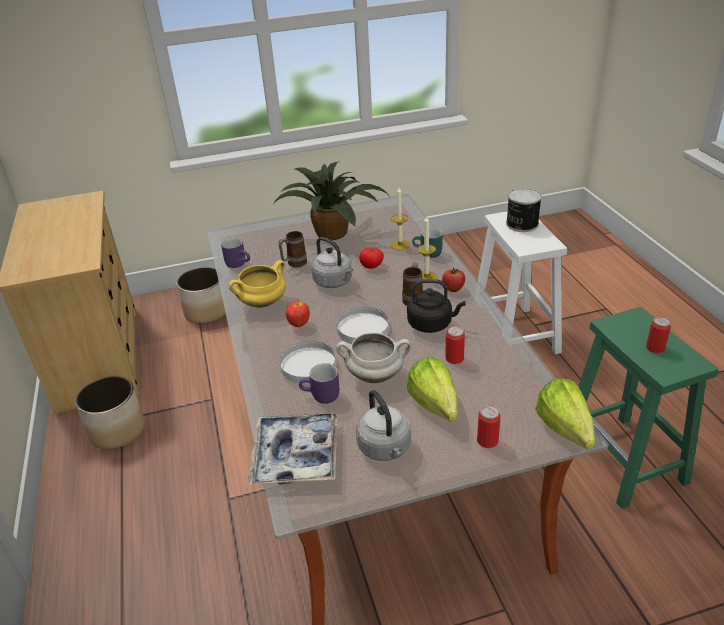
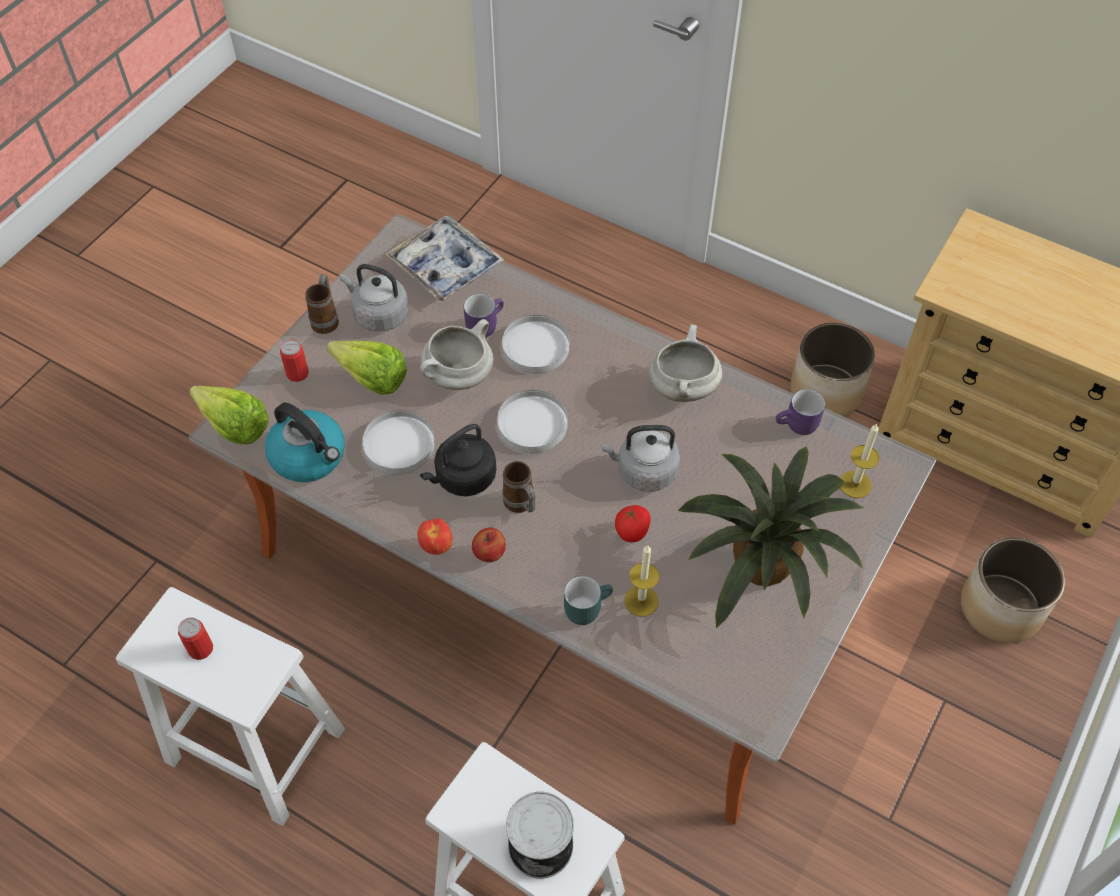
camera: 135 degrees right, 20 degrees up
(262, 303) = (682, 387): yellow cooking pot -> white cooking pot
(294, 264) = (730, 469): mug -> mug (326, 319)
(299, 324) = (605, 386): apple -> apple (437, 546)
(426, 277) = (542, 555): candle -> candle (855, 484)
(454, 358) = (398, 445): can -> white plate
(520, 382) = (309, 456): none -> kettle
(625, 461) = (253, 745): green stool -> white stool

